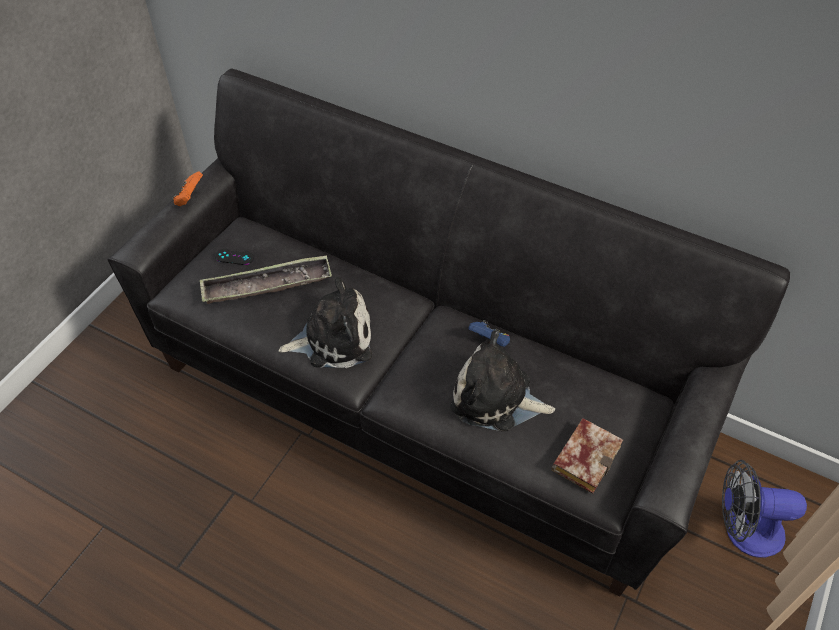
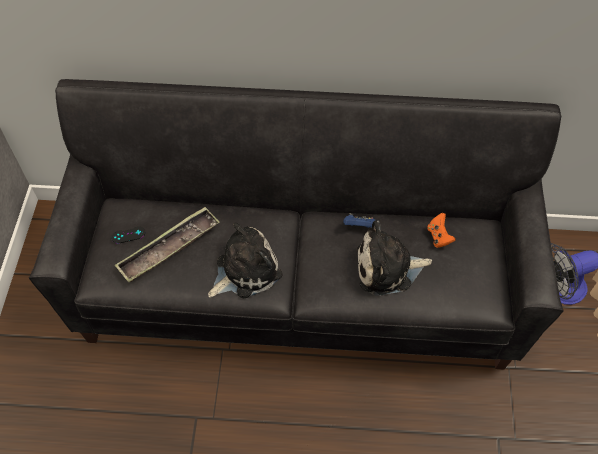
camera: 25 degrees left, 5 degrees up
(189, 198) = (70, 200): orange game controller -> orange game controller (438, 236)
(585, 455) = (468, 285): book -> none

